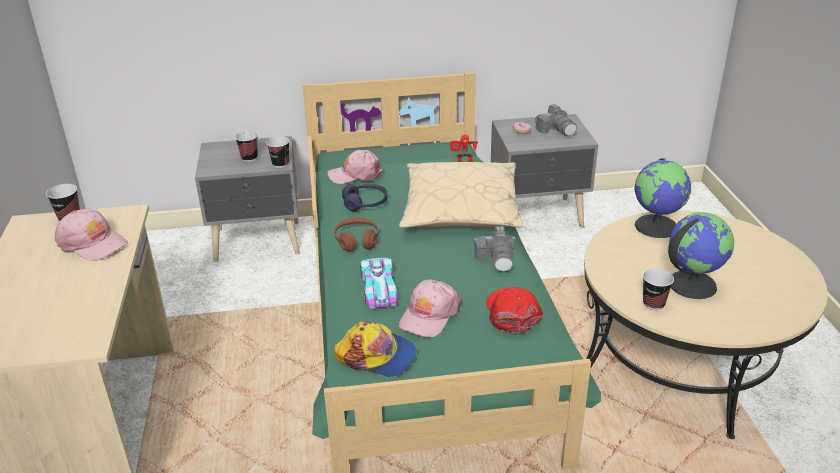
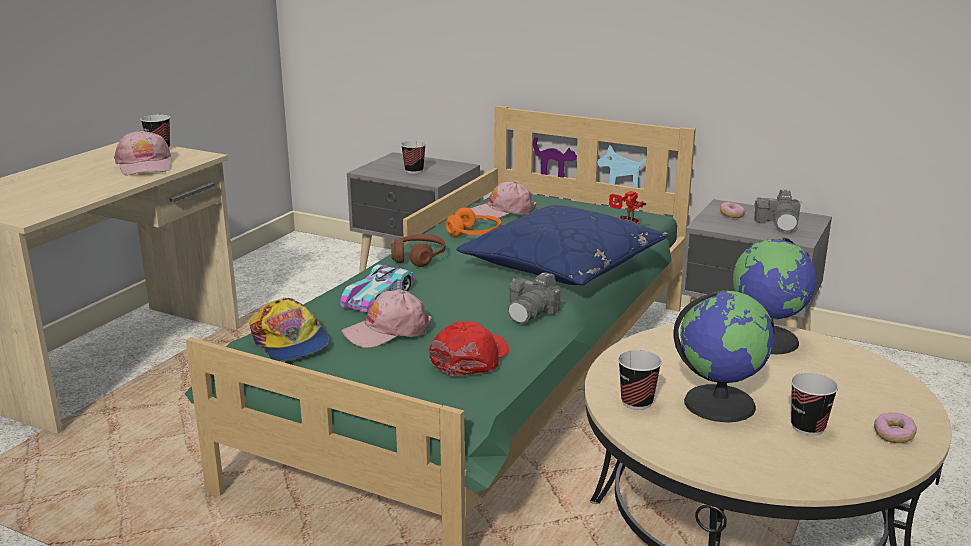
camera: 35 degrees right, 10 degrees down
(280, 164) = (433, 181): cup -> cup (808, 427)
(355, 174) = (503, 211): pink cap -> pink cap turned 45 degrees counterclockwise
(365, 203) = (474, 234): purple headphones -> orange headphones
(460, 209) = (563, 264): beige pillow -> blue pillow
(787, 268) = (893, 435): none -> donut

